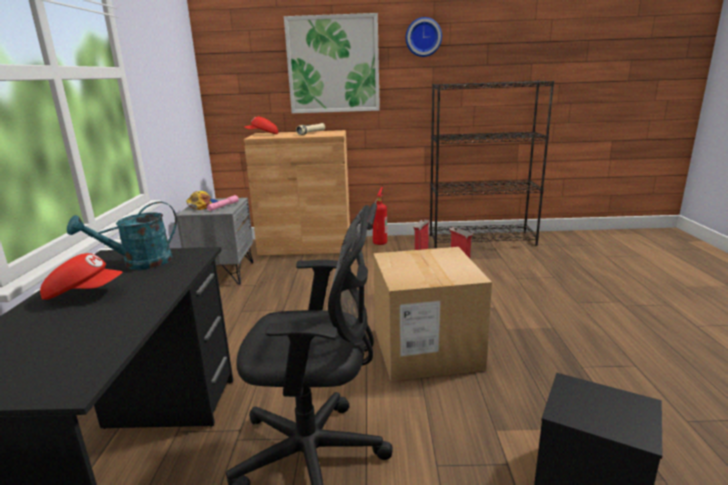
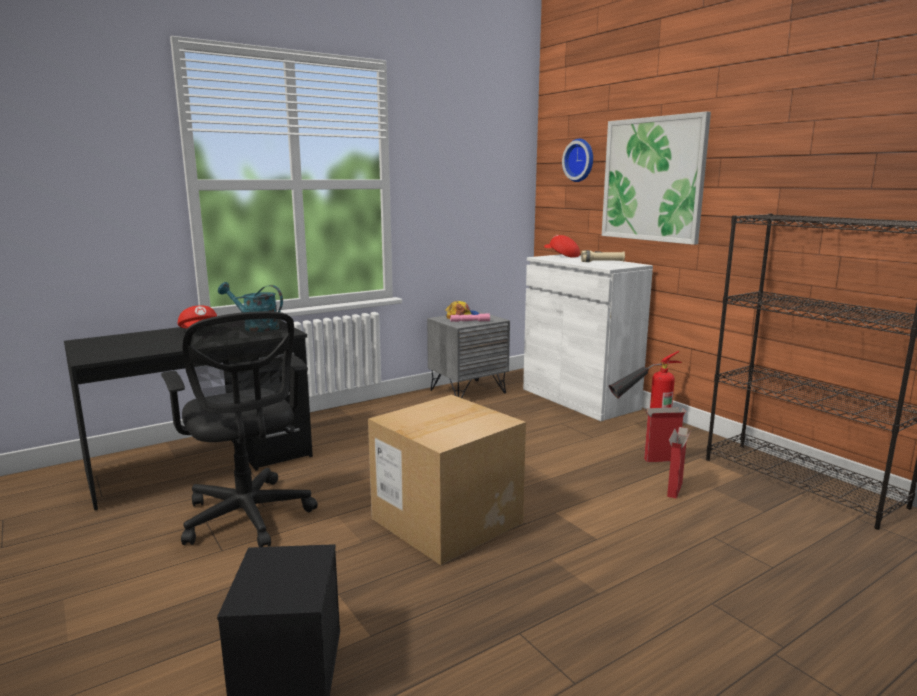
camera: 55 degrees right, 5 degrees down
(305, 246) = (579, 399): brown cabinet -> white cabinet
(423, 37) = (768, 143): wall clock -> wall clock (580, 160)

